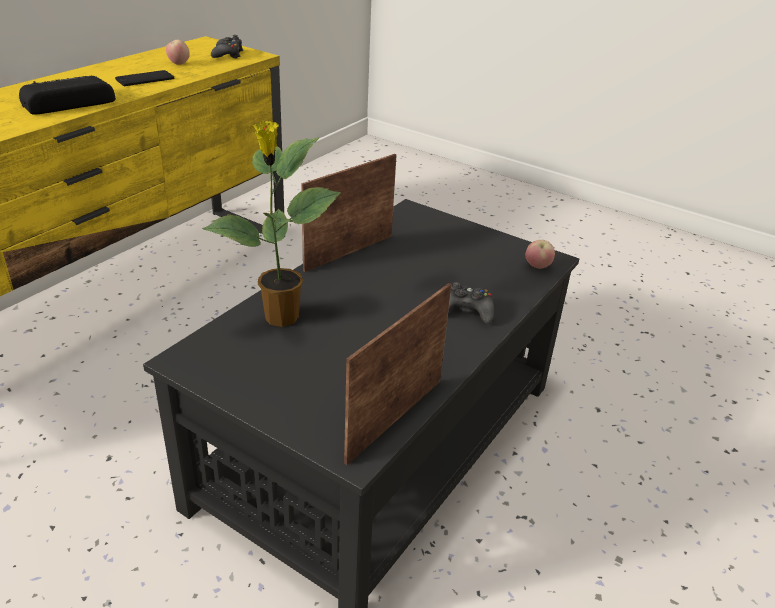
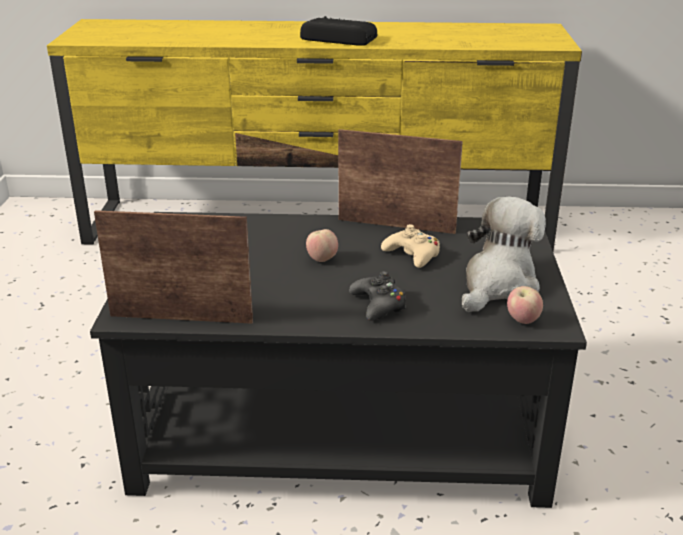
camera: 60 degrees right, 5 degrees down
(145, 79) = (424, 39): phone -> none
(179, 64) = (478, 36): apple -> apple (322, 259)
(227, 54) = (536, 39): black game controller -> none
(280, 318) = (260, 233): potted plant -> none
(404, 266) = (412, 255): none -> beige game controller
(482, 254) = (497, 284): none -> plush toy

